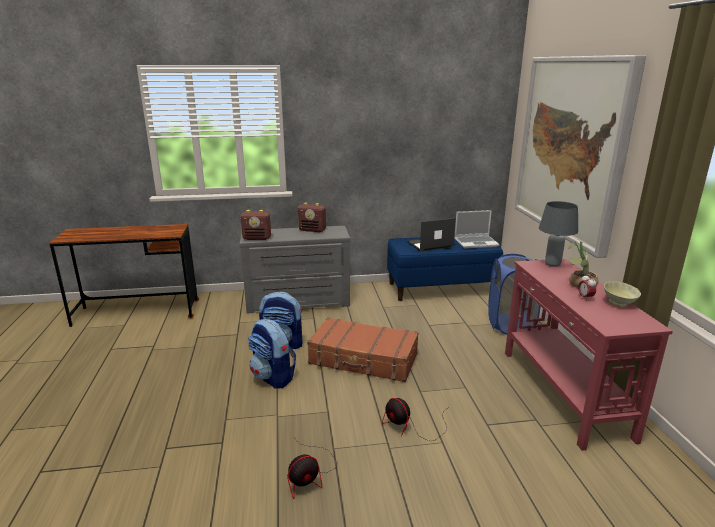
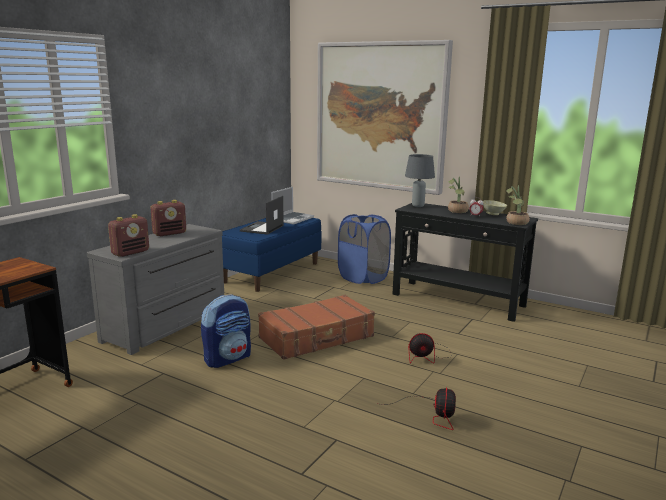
camera: 50 degrees left, 5 degrees down
(273, 377) = (275, 382): backpack -> none
(563, 393) = (458, 300): red console table -> black console table
(611, 325) = (515, 223): none -> potted plant

